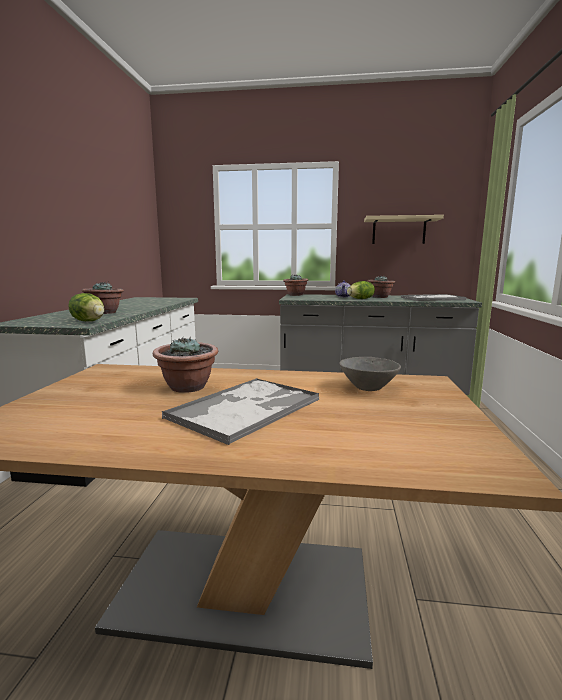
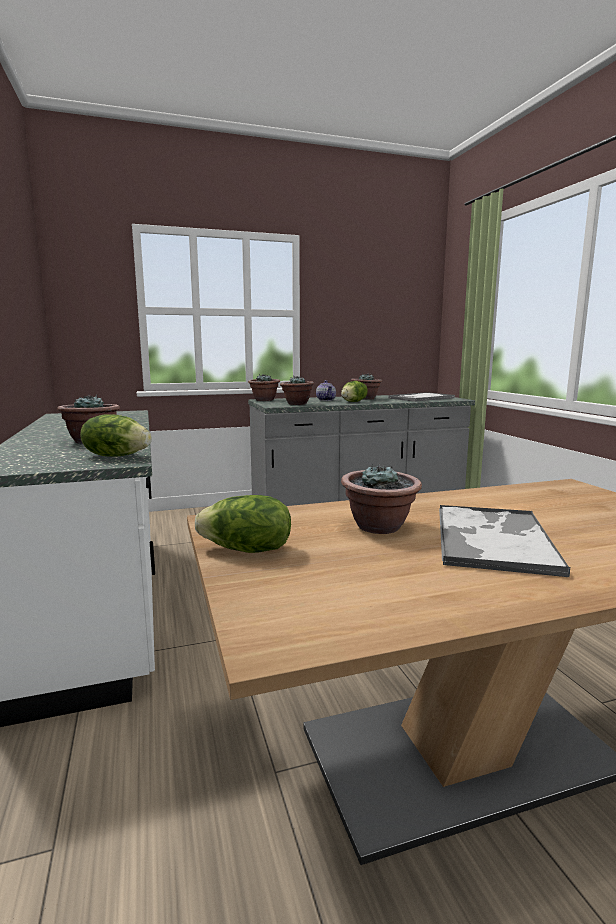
camera: 25 degrees left, 0 degrees up
(76, 387) = (247, 550): none -> lettuce
(310, 298) = (297, 404): none -> potted plant
(369, 387) = (541, 499): grey bowl -> none
(398, 231) = (367, 321): beige shelf -> none

